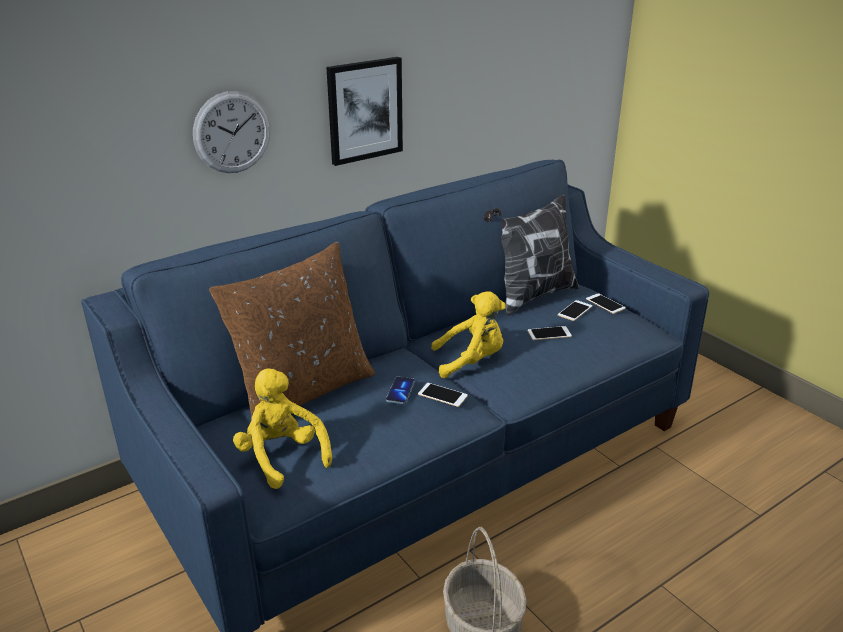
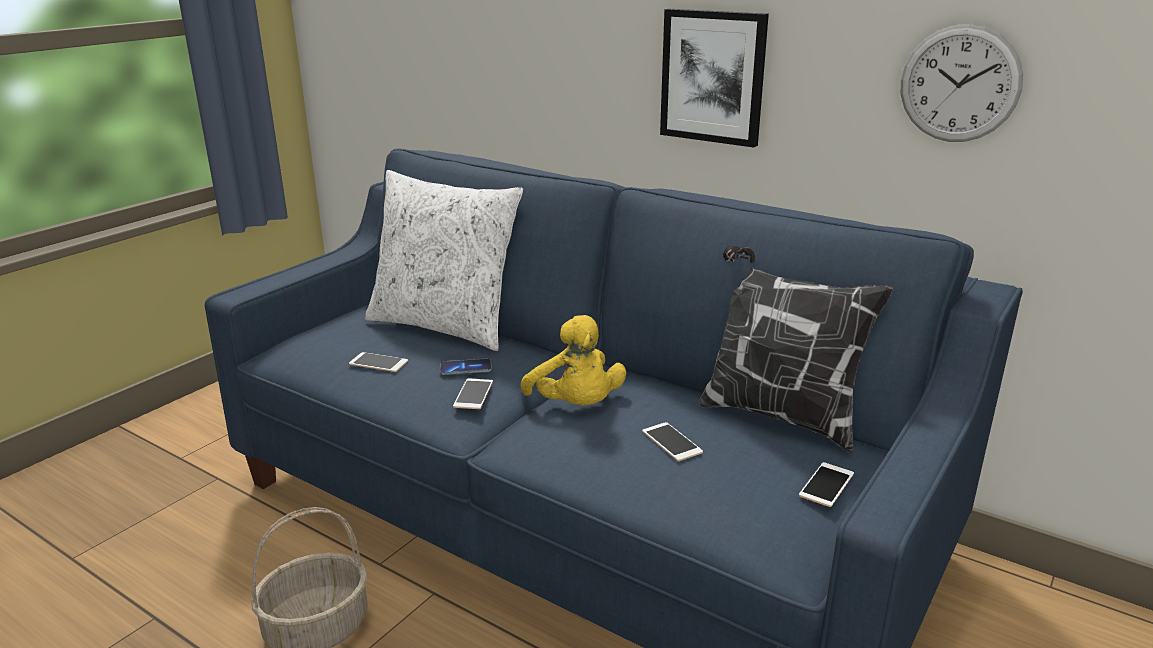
camera: 70 degrees right, 5 degrees down
(232, 132) = (562, 60): wall clock -> wall clock (959, 84)
(282, 457) = (334, 339): yellow plush toy -> none
(303, 392) = (445, 325): brown pillow -> white pillow
(575, 311) = (766, 456): phone -> phone (378, 362)

